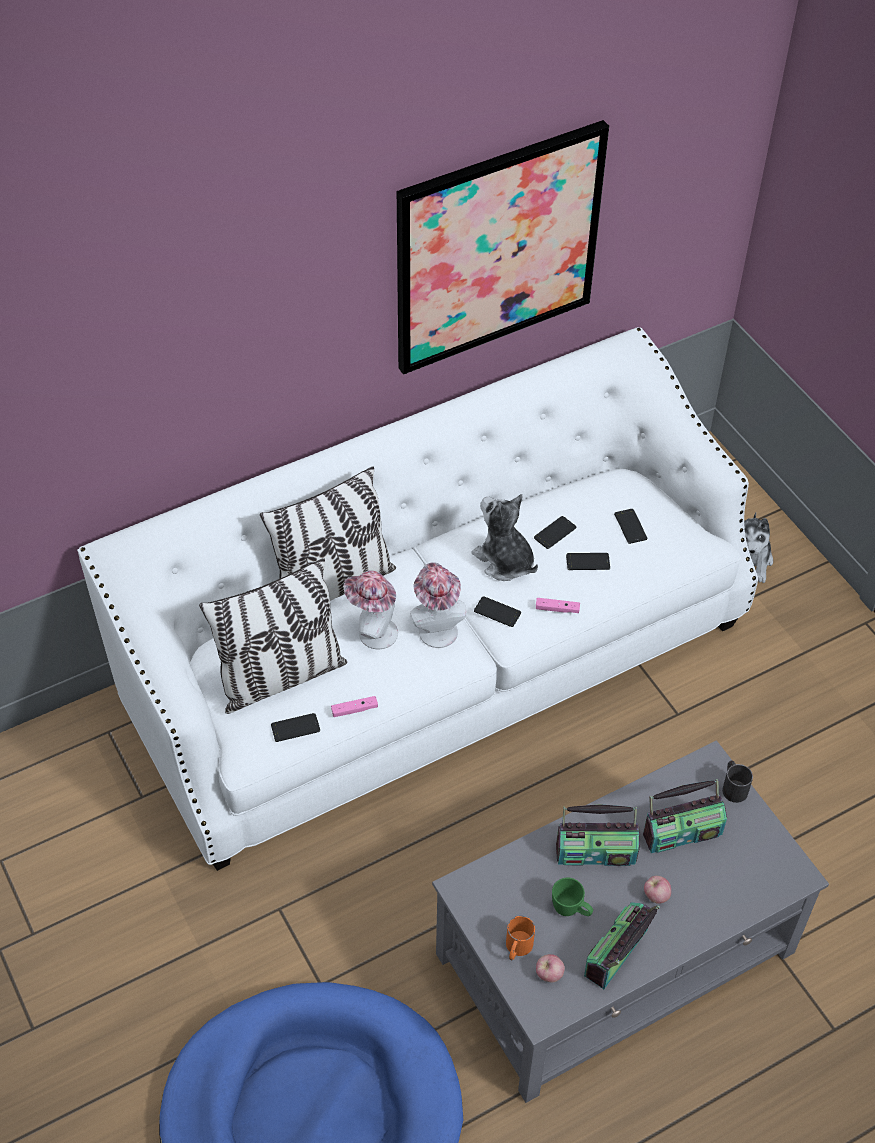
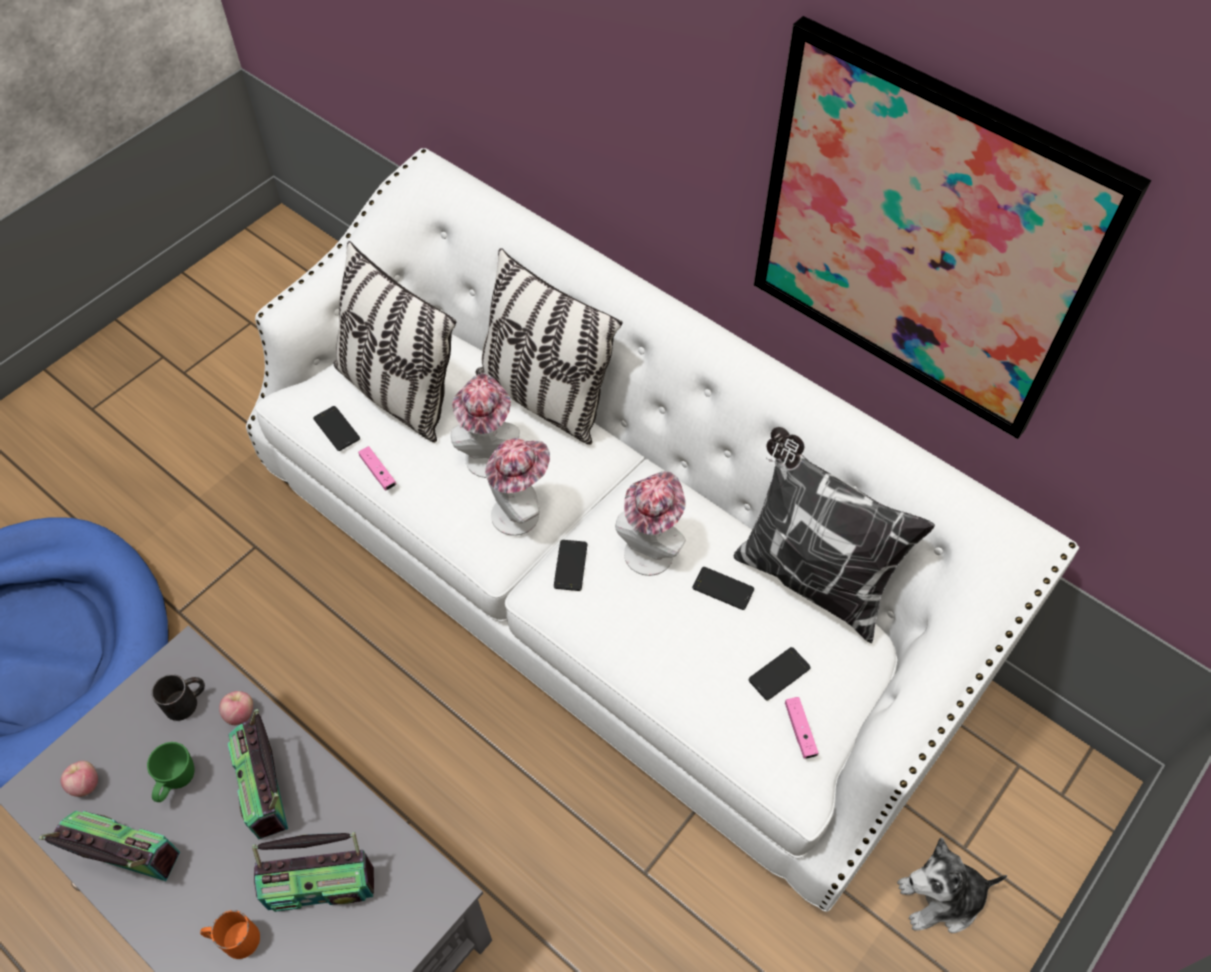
camera: 70 degrees right, 5 degrees up
(504, 561) = (651, 548): plush toy -> hat
(517, 948) = (115, 739): orange mug -> orange mug (233, 939)
(557, 609) = (603, 628): pink game controller -> pink game controller (800, 730)
(565, 486) = (811, 578): none -> pillow
(588, 562) = (693, 640): phone -> none
(656, 896) = (217, 878): apple -> apple (240, 713)
(681, 832) = (321, 884): radio -> radio turned 60 degrees counterclockwise
(733, 786) = (411, 934): black mug -> black mug (187, 701)

